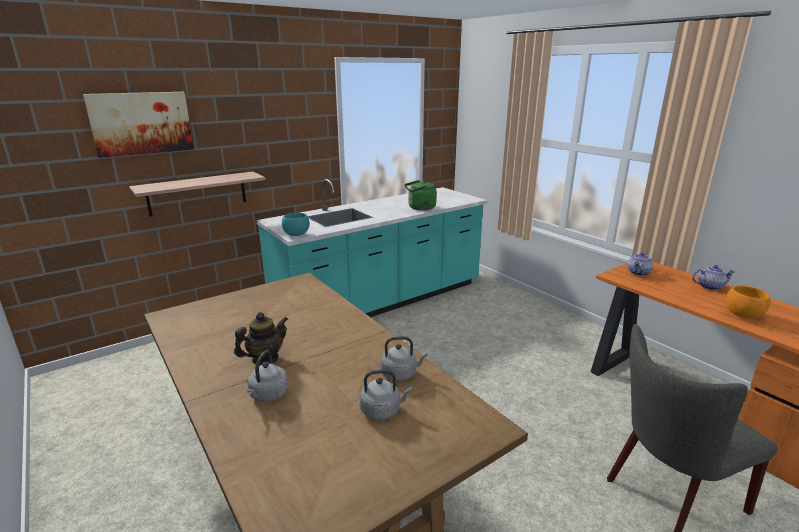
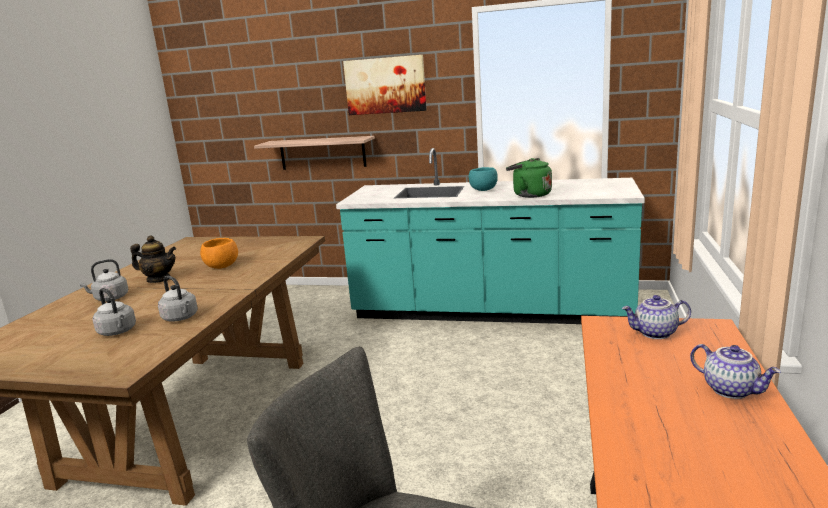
camera: 50 degrees right, 5 degrees down
(141, 123) = (280, 86): picture -> picture (385, 85)
(296, 235) = (355, 200): turquoise bowl -> turquoise bowl (483, 190)
(743, 315) = (655, 440): orange bowl -> orange bowl (221, 267)

